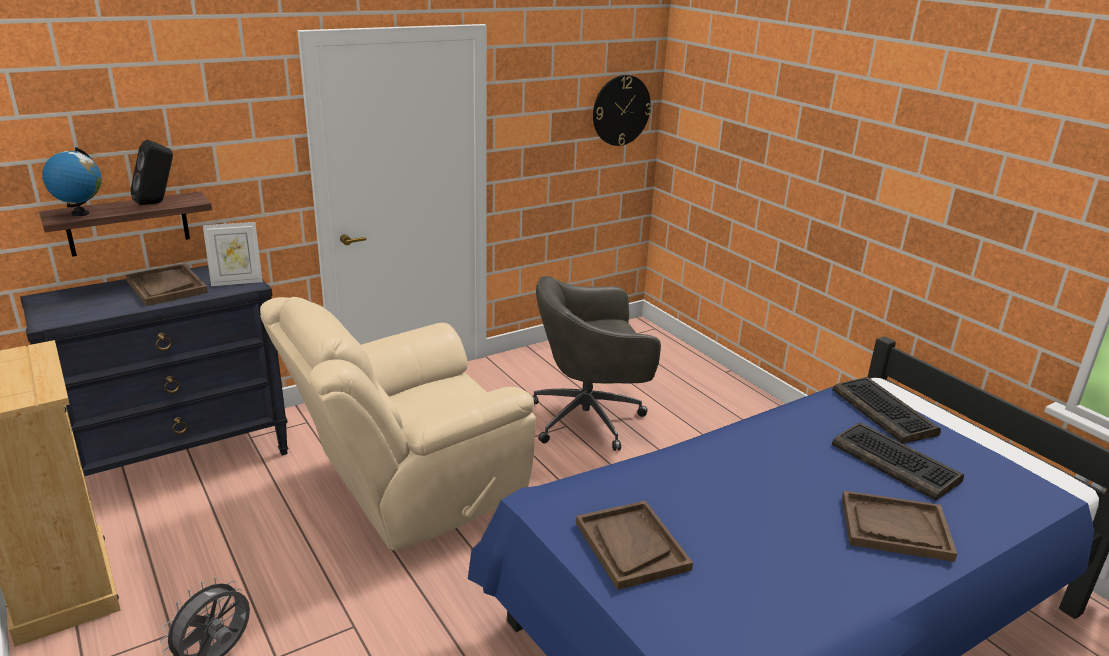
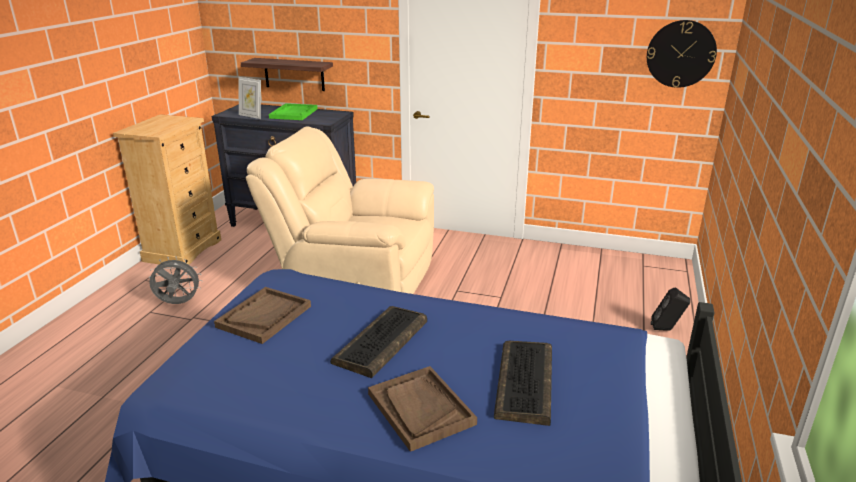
camera: 50 degrees right, 0 degrees up
(80, 213) = (263, 61): globe -> none
(157, 203) = (301, 63): black speaker -> black speaker (666, 330)
(166, 287) = (293, 113): brown tray -> green tray
(237, 282) = (323, 119): picture frame -> picture frame (251, 116)
(589, 419) = (524, 301): grey office chair -> none
(885, 412) = (604, 355): keyboard -> keyboard (381, 343)

